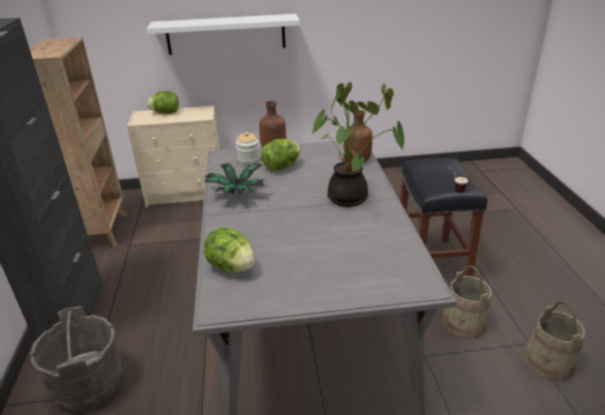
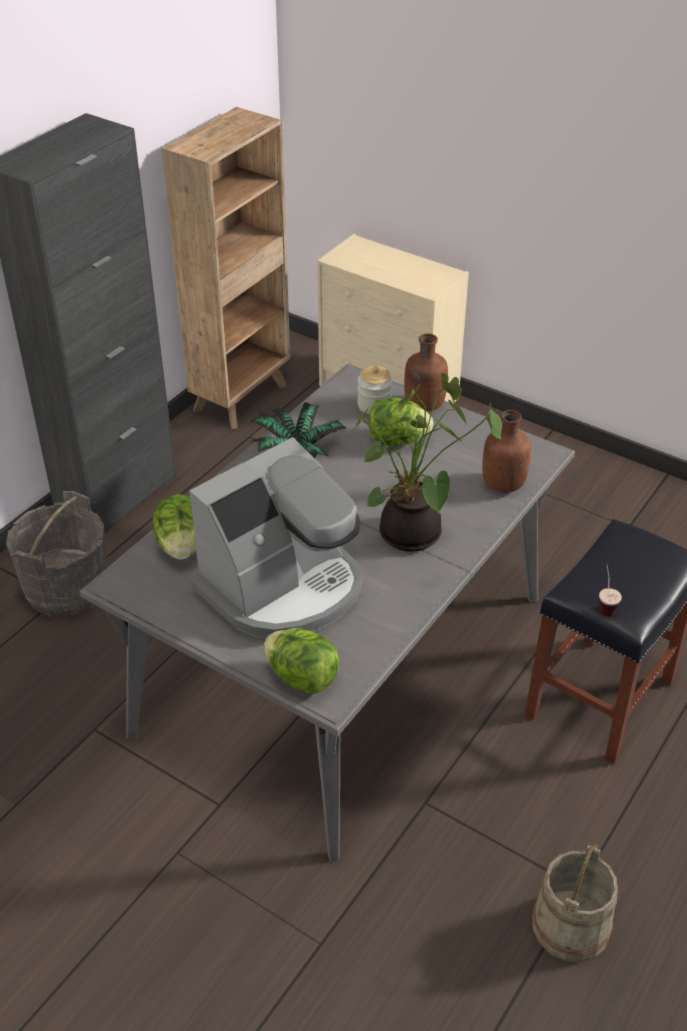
camera: 40 degrees right, 10 degrees up
(166, 113) = (387, 259): lettuce -> lettuce (302, 678)
(226, 34) = (512, 168): white shelf -> none
(321, 253) = (283, 587): none -> coffee machine
(464, 323) = (529, 804): beige bucket -> none

